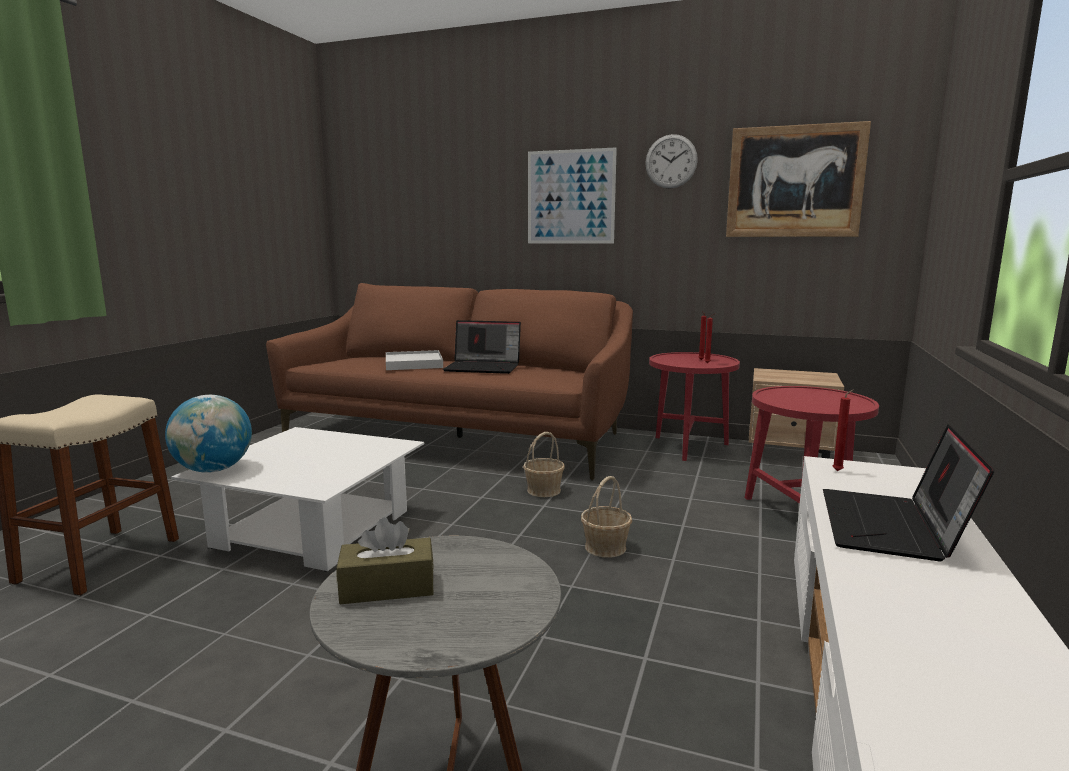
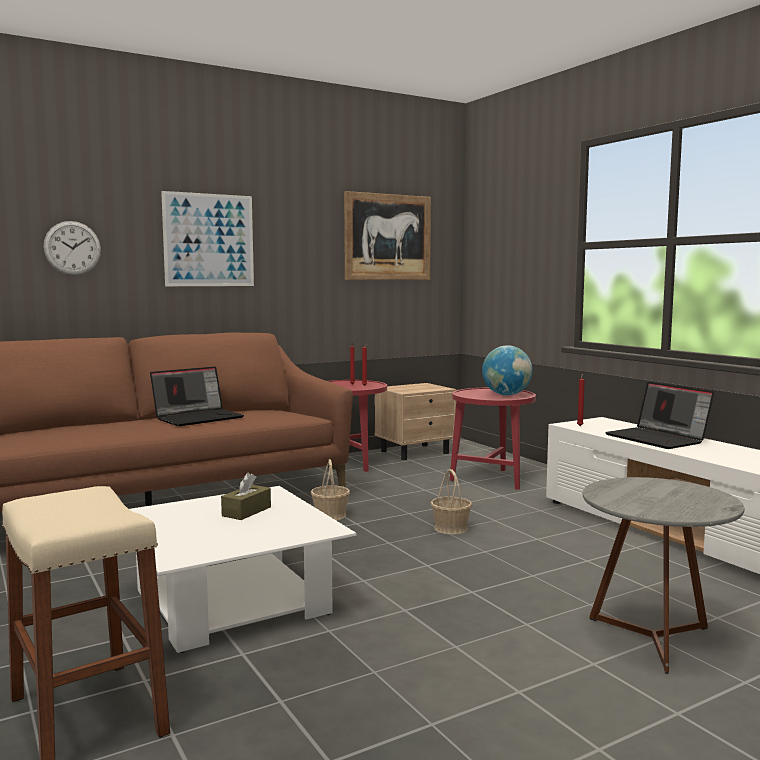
camera: 50 degrees left, 5 degrees down
(214, 470) = (183, 554): globe -> globe (506, 395)
(387, 587) = (646, 503): brown tissue box -> brown tissue box (246, 511)
(413, 364) = (114, 427): white tray -> none
(671, 161) = (298, 213): wall clock -> wall clock (72, 248)

